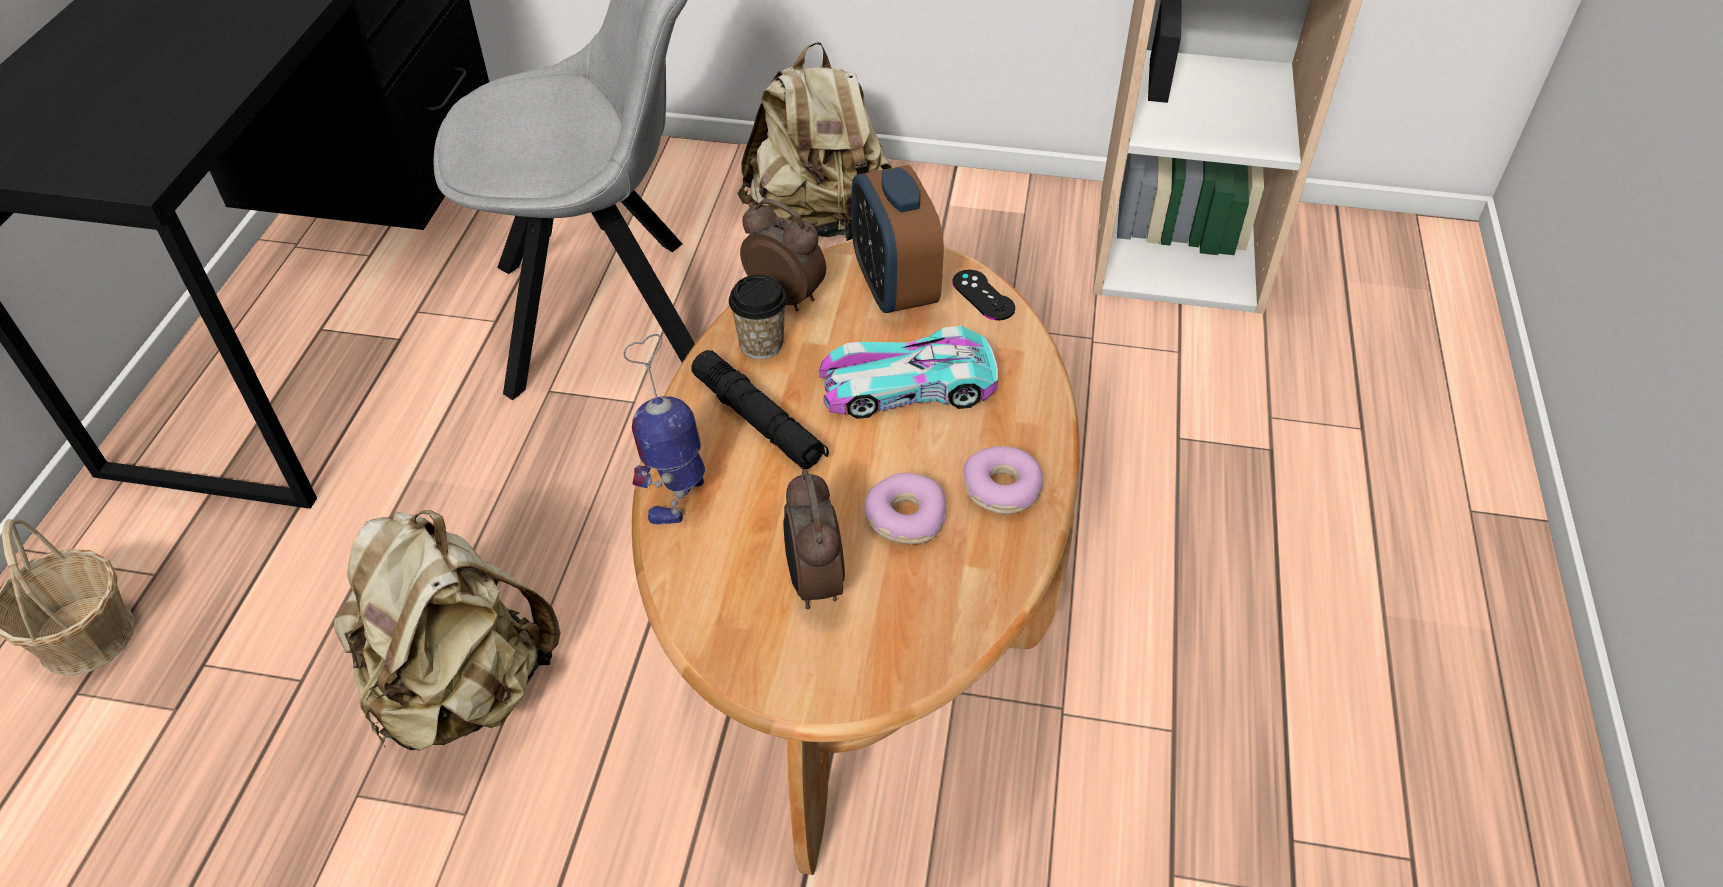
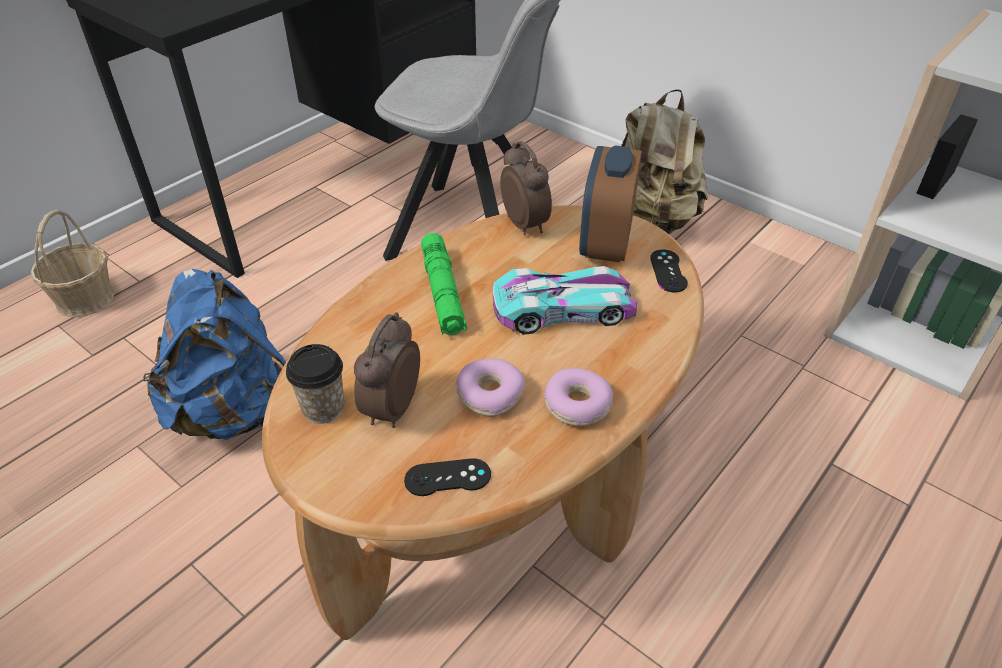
camera: 30 degrees right, 5 degrees down
(462, 688) = (235, 412): beige backpack -> blue backpack
(679, 493) = (354, 316): toy robot -> none
(758, 421) = (443, 293): black flashlight -> green flashlight
(761, 344) = (484, 247): cup -> cup (323, 408)
(907, 386) = (563, 309): toy car -> toy car turned 150 degrees clockwise
(932, 626) = (447, 477): none -> black game controller

